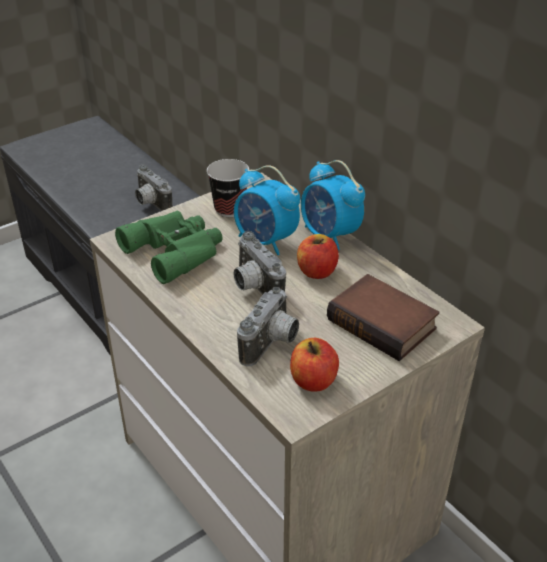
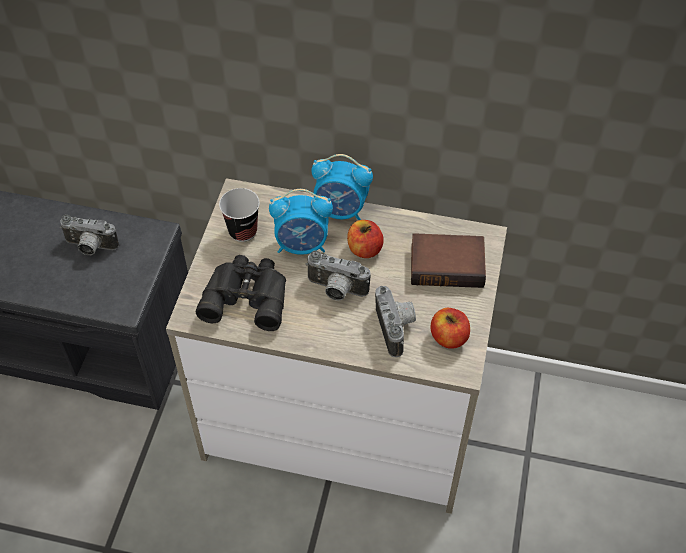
camera: 40 degrees left, 15 degrees up
(176, 250) = (246, 295): green binoculars -> black binoculars

